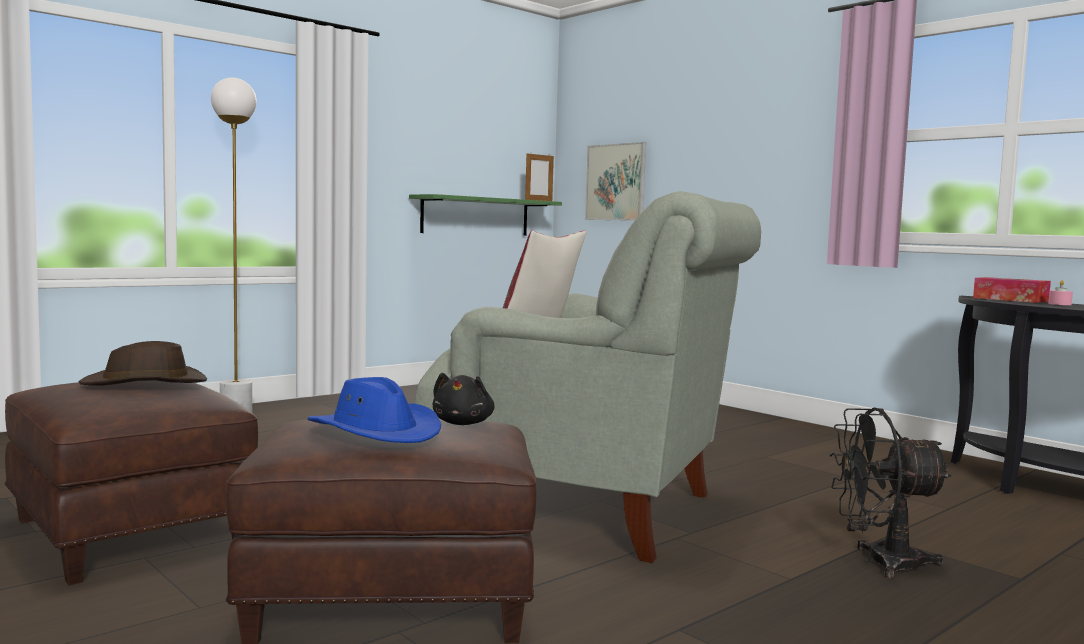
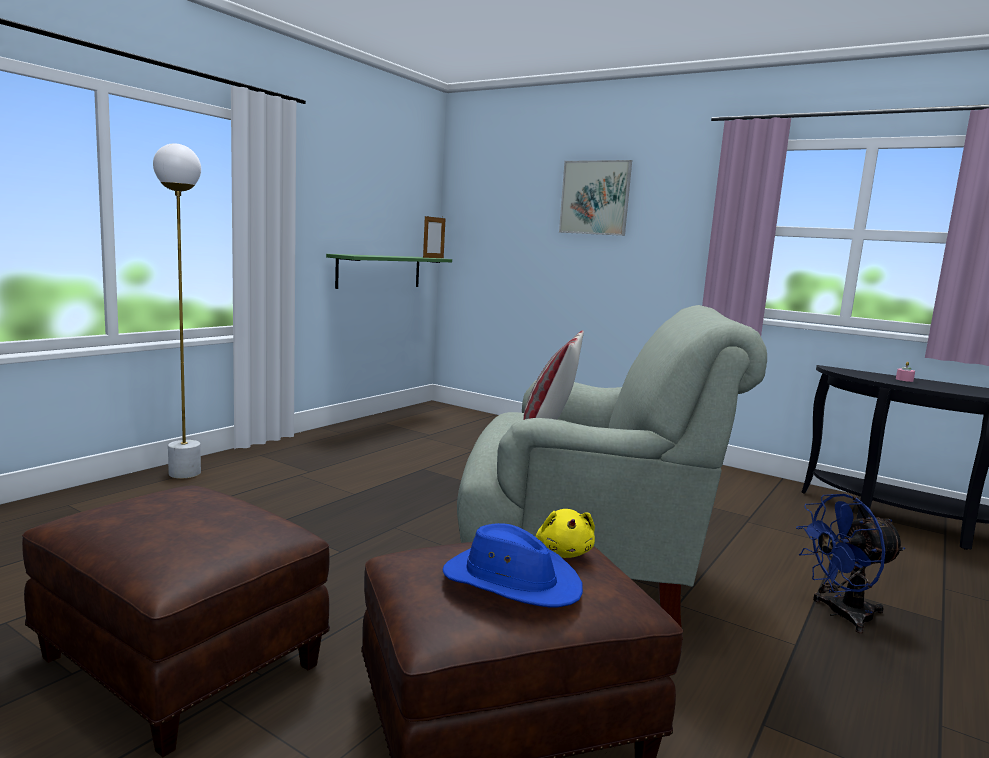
camera: 15 degrees left, 5 degrees up
(146, 383) = (195, 511): brown hat -> none
(463, 423) = (564, 552): black plush toy -> yellow plush toy
(616, 182) = (501, 244): picture -> picture (595, 197)
(880, 562) = (840, 615): black fan -> blue fan
(1010, 299) = (861, 372): tissue box -> none

